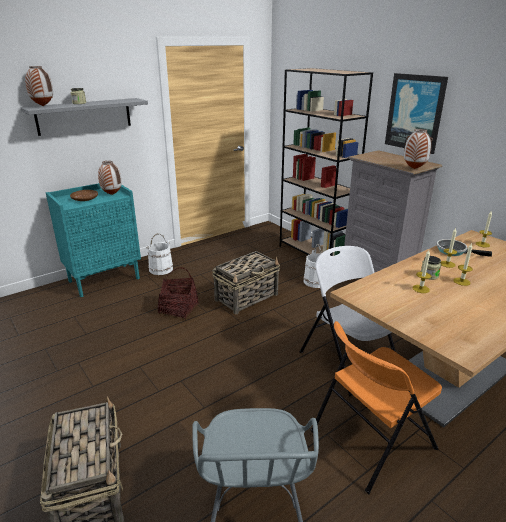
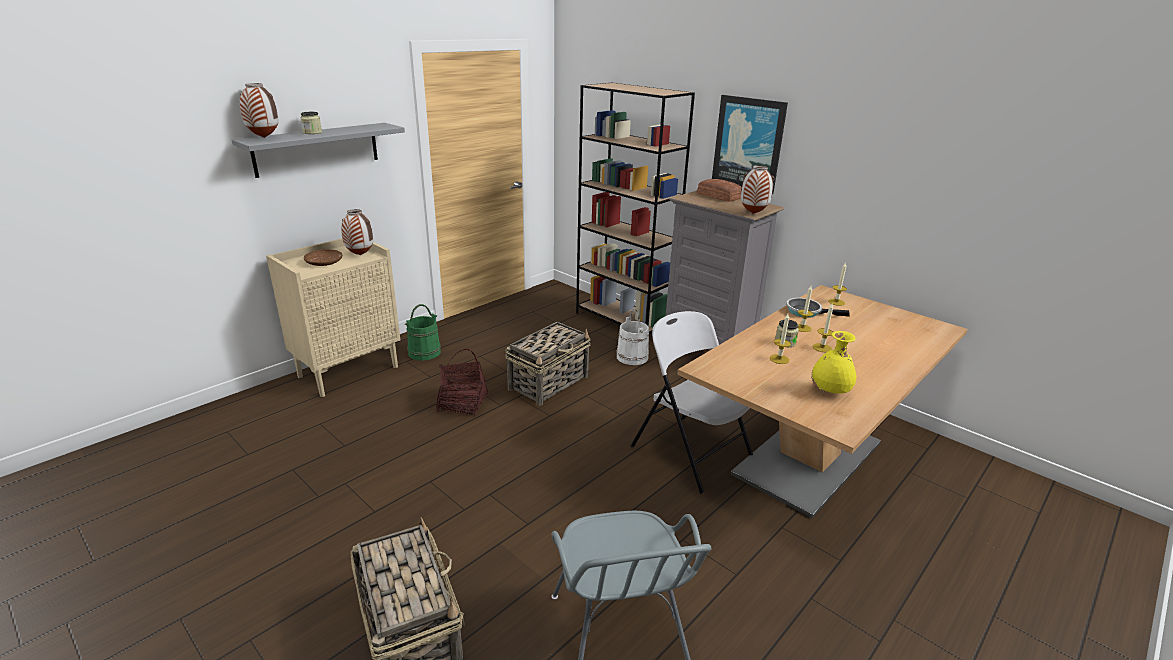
camera: 10 degrees left, 0 degrees up
(105, 280) = (349, 371): turquoise cabinet -> beige cabinet
(161, 269) = (424, 352): white bucket -> green bucket
(372, 439) = (735, 540): orange chair -> none
(389, 155) = (719, 196): none -> bread
(461, 320) = (830, 392): none -> yellow vase

